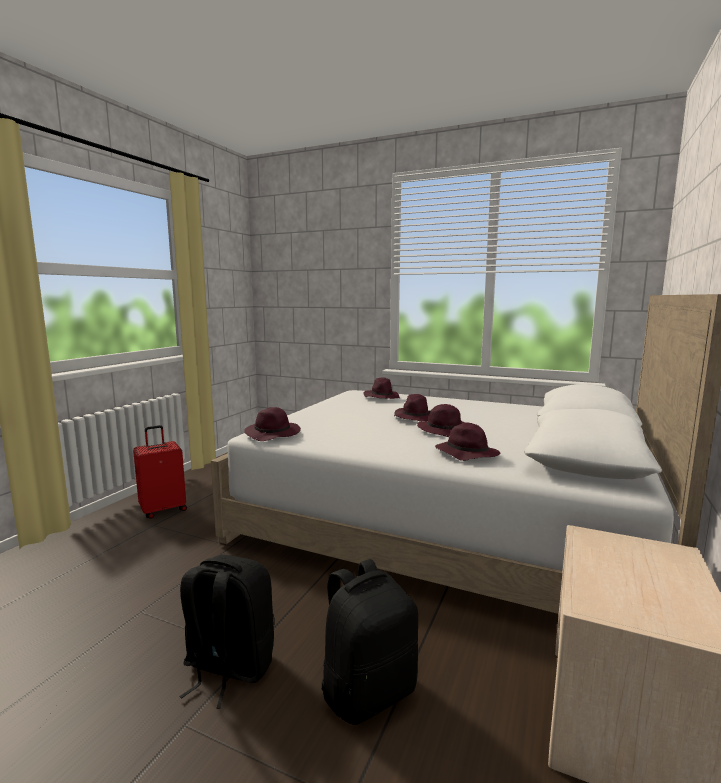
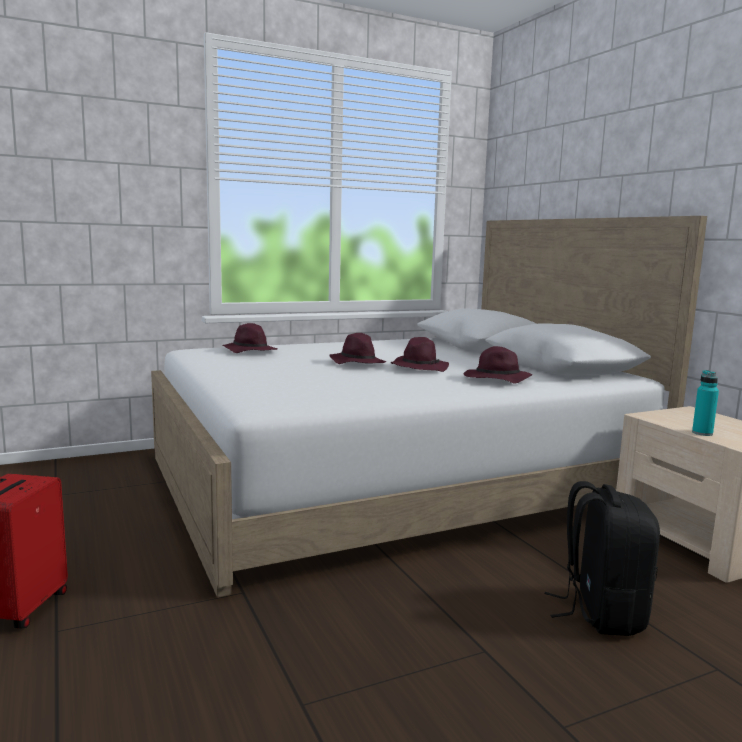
camera: 50 degrees left, 0 degrees up
(228, 668) = (496, 672): black backpack -> none
(273, 434) = (282, 404): purple hat -> none
(588, 575) = (702, 433): none -> turquoise bottle

